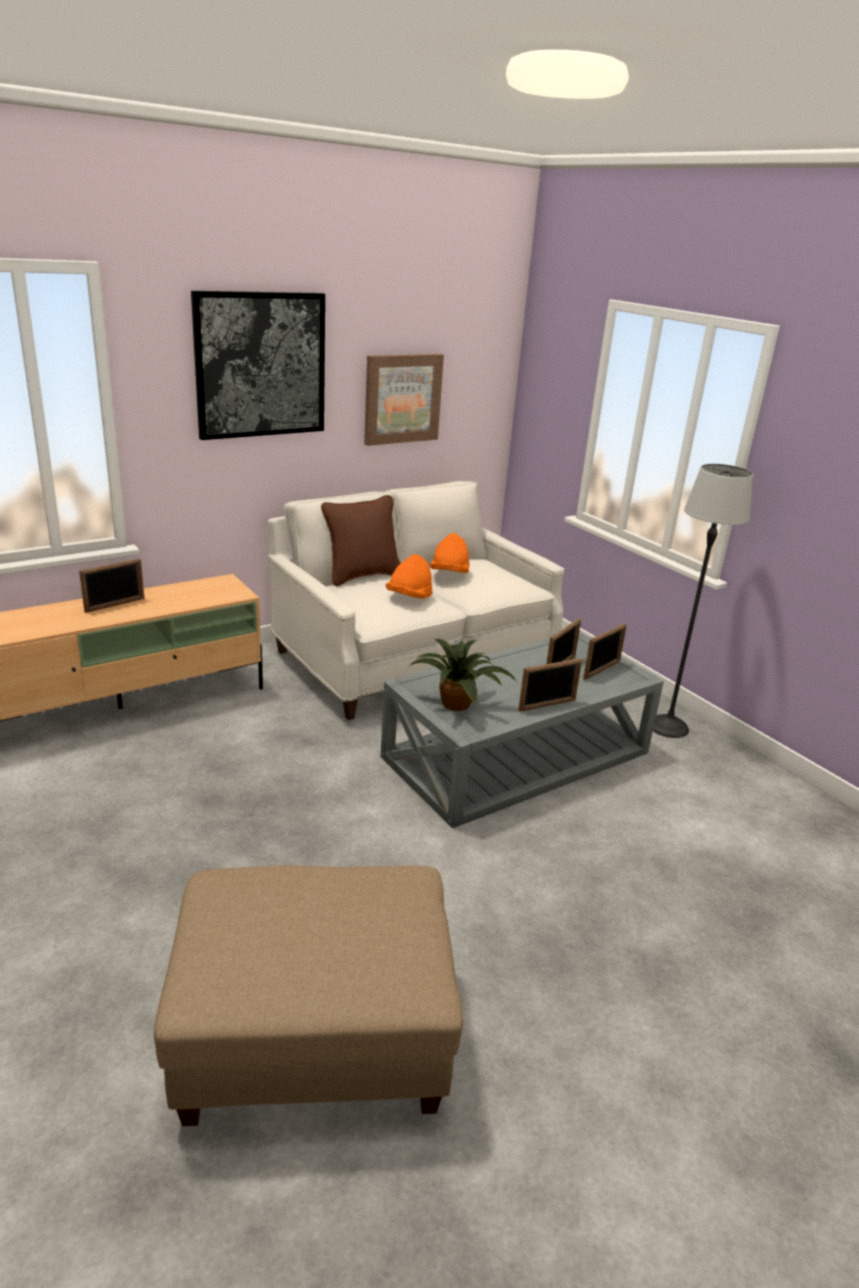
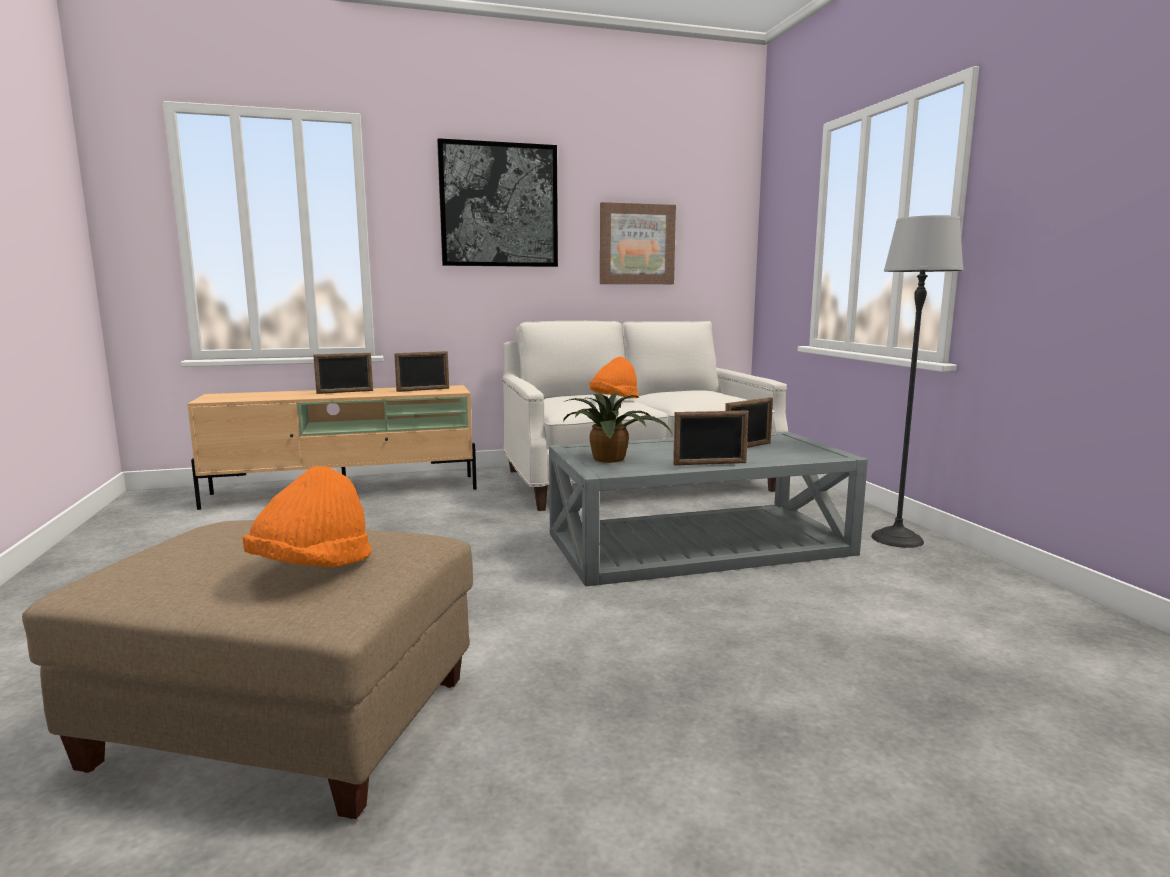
camera: 20 degrees right, 15 degrees down
(362, 576) = (583, 393): brown pillow -> none
(449, 574) = (668, 392): orange hat -> orange hat (312, 568)
(602, 670) = (795, 450): picture frame -> picture frame (423, 390)

